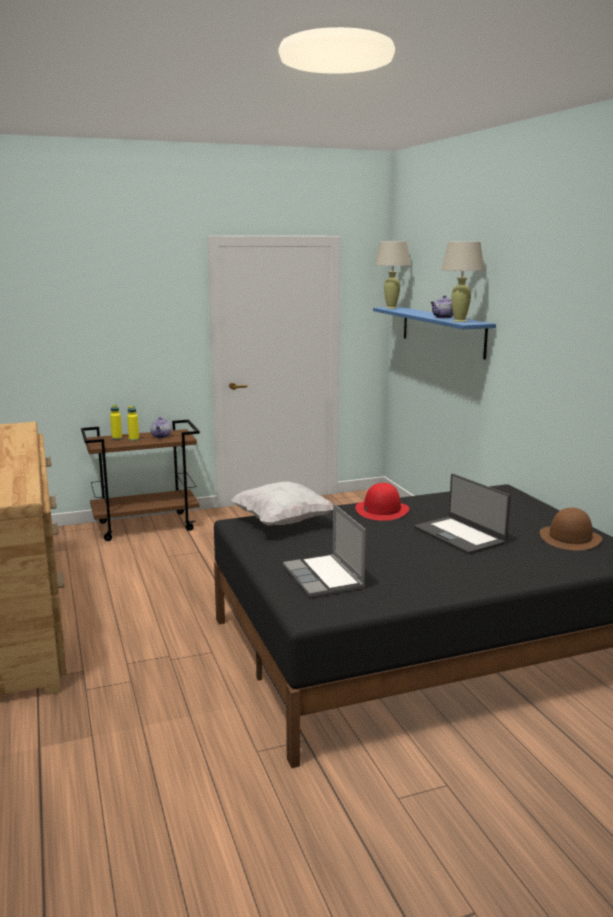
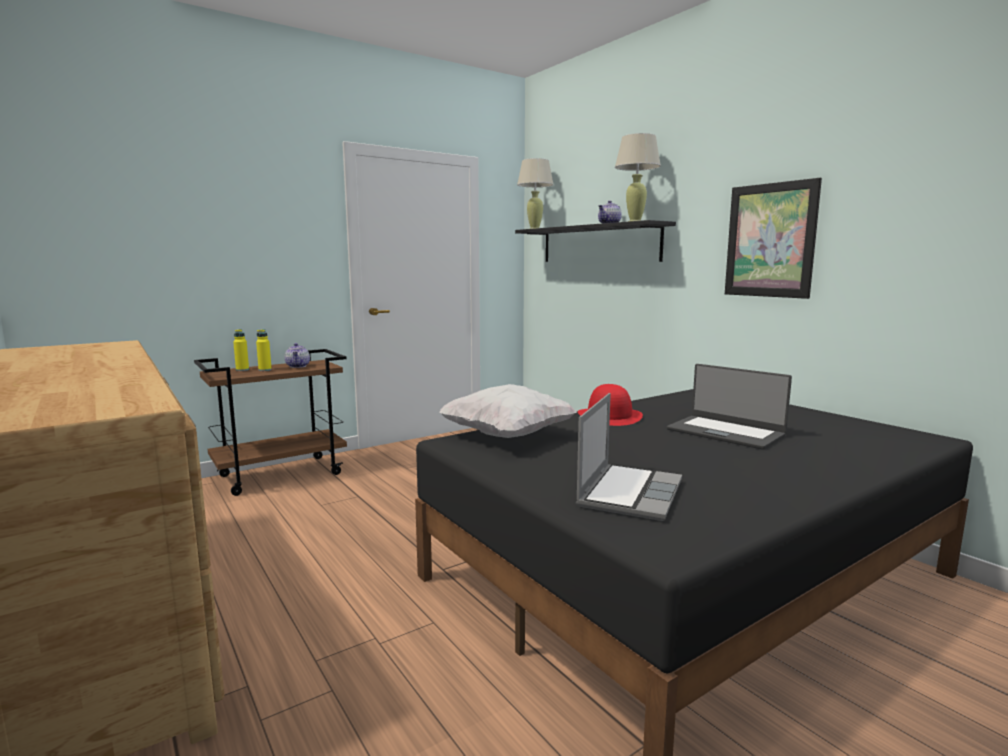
camera: 15 degrees left, 5 degrees down
(324, 577) = (629, 493): laptop -> laptop turned 120 degrees counterclockwise
(442, 331) = (598, 244): blue shelf -> black shelf
(557, 358) = (770, 240): none -> picture
(570, 538) = (838, 425): brown hat -> none

